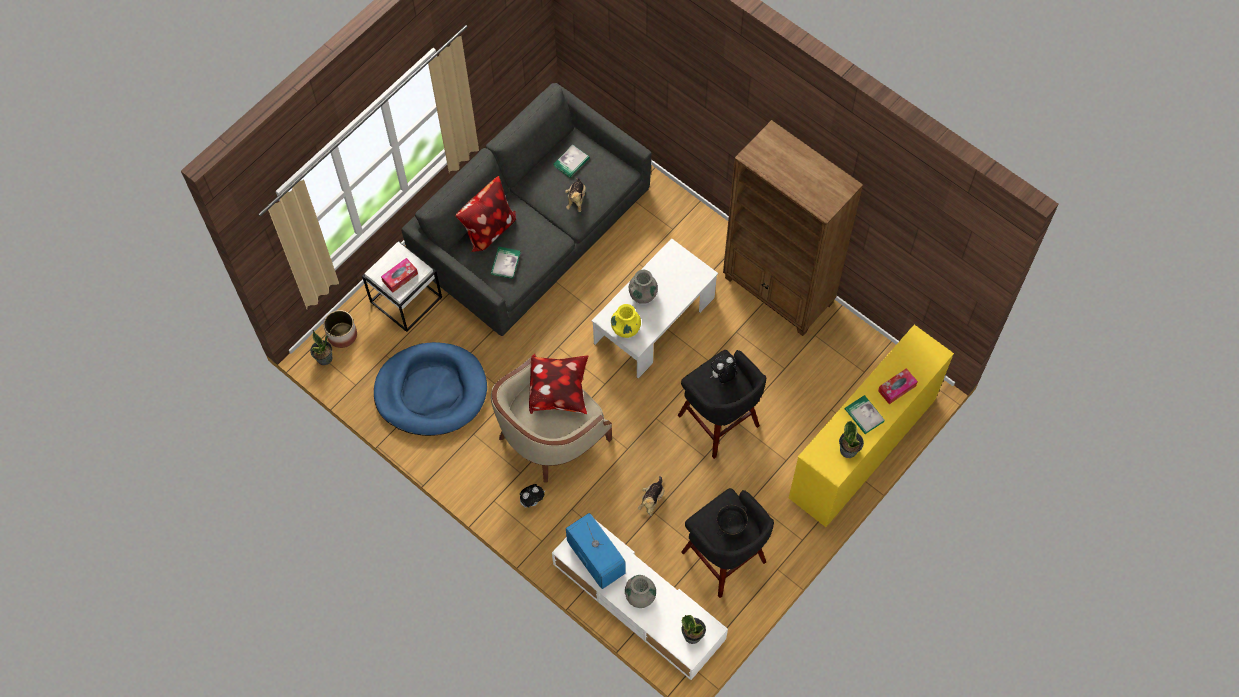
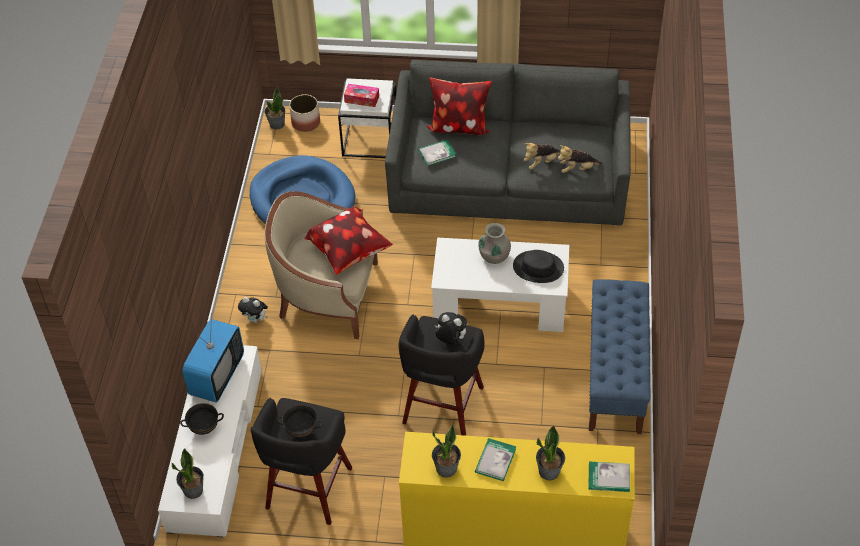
camera: 55 degrees right, 15 degrees down
(571, 162) = (573, 140): book -> book (608, 478)
(626, 328) = (450, 264): yellow vase -> none
(640, 596) = (204, 428): grey vase -> black bowl
(652, 500) = (323, 401): plush toy -> plush toy (577, 169)
(677, 273) = (538, 267): none -> black hat
(778, 291) = (615, 375): brown bookcase -> blue bench
(897, 388) = (549, 471): tissue box -> potted plant

